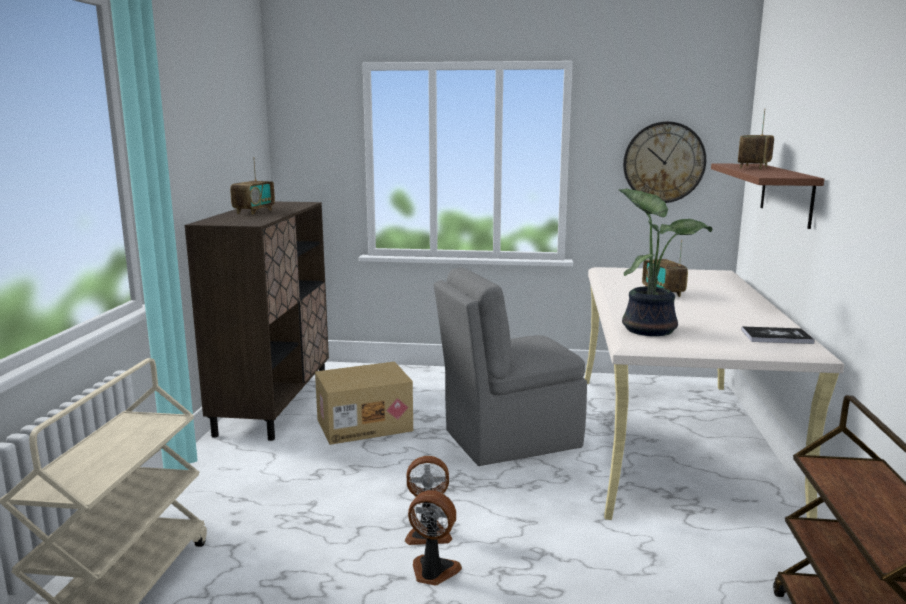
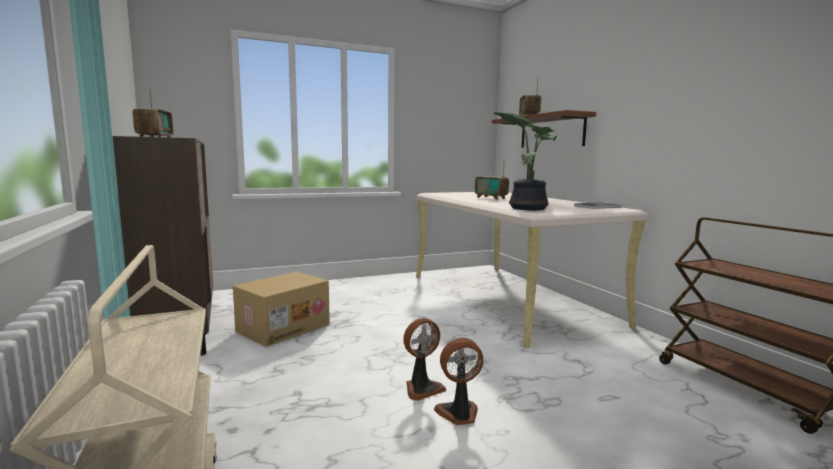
camera: 30 degrees left, 5 degrees down
(508, 439) = (407, 316): grey chair -> none
(664, 162) = (452, 123): wall clock -> none

